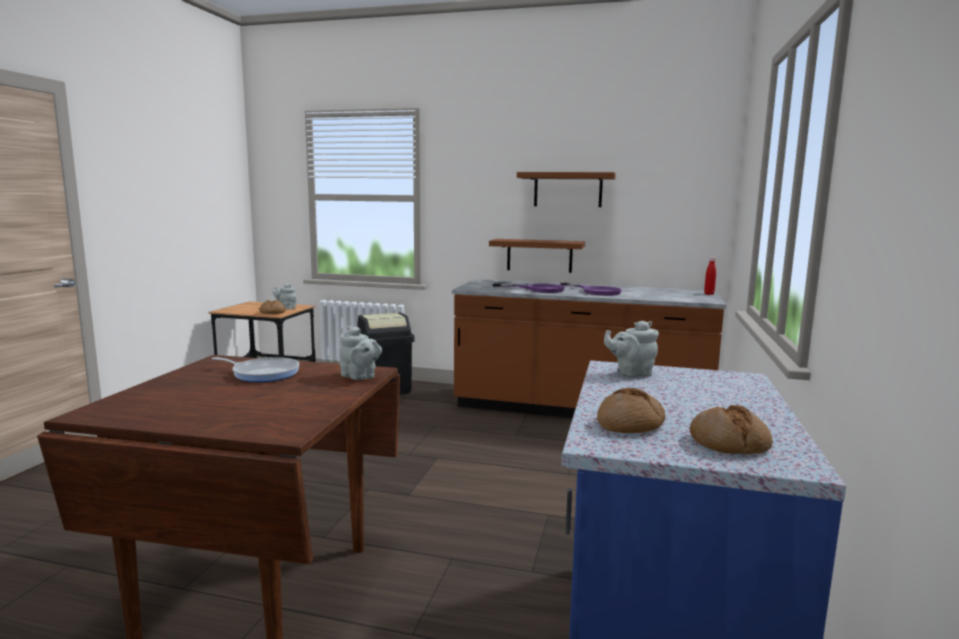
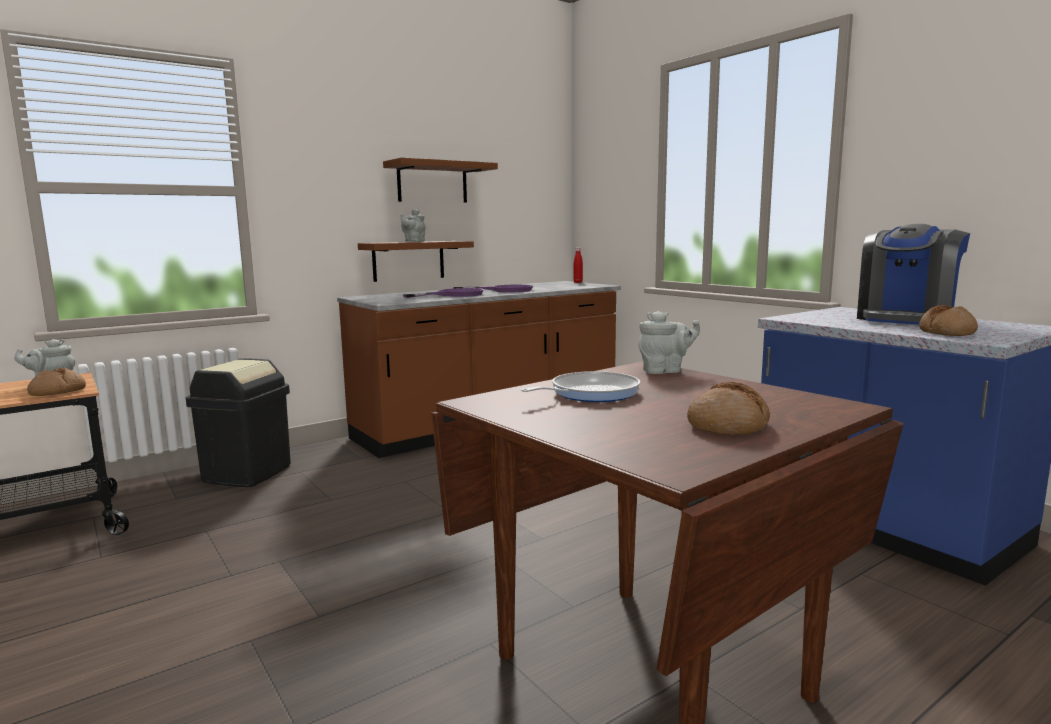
camera: 50 degrees left, 0 degrees up
(631, 374) = (813, 318): grey teapot -> grey teapot (413, 241)
(711, 403) = (906, 319): none -> coffee machine
(729, 443) = (996, 328): bread -> bread (727, 425)

